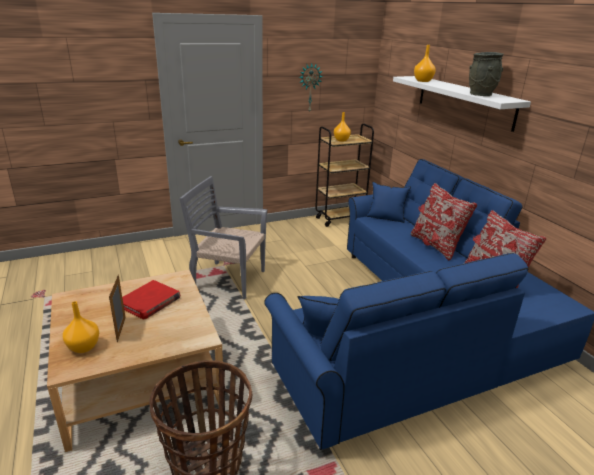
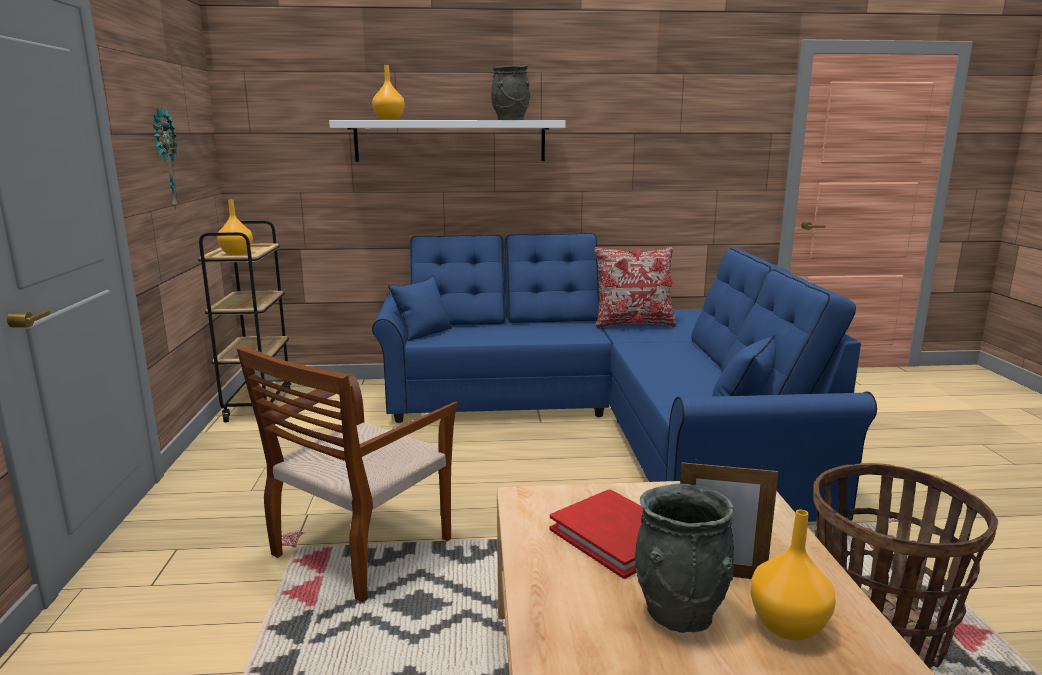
camera: 70 degrees left, 10 degrees down
(95, 321) = (681, 612): none -> grey vase
(228, 279) = (361, 548): grey armchair -> brown armchair
(435, 246) = (534, 327): red pillow -> none

